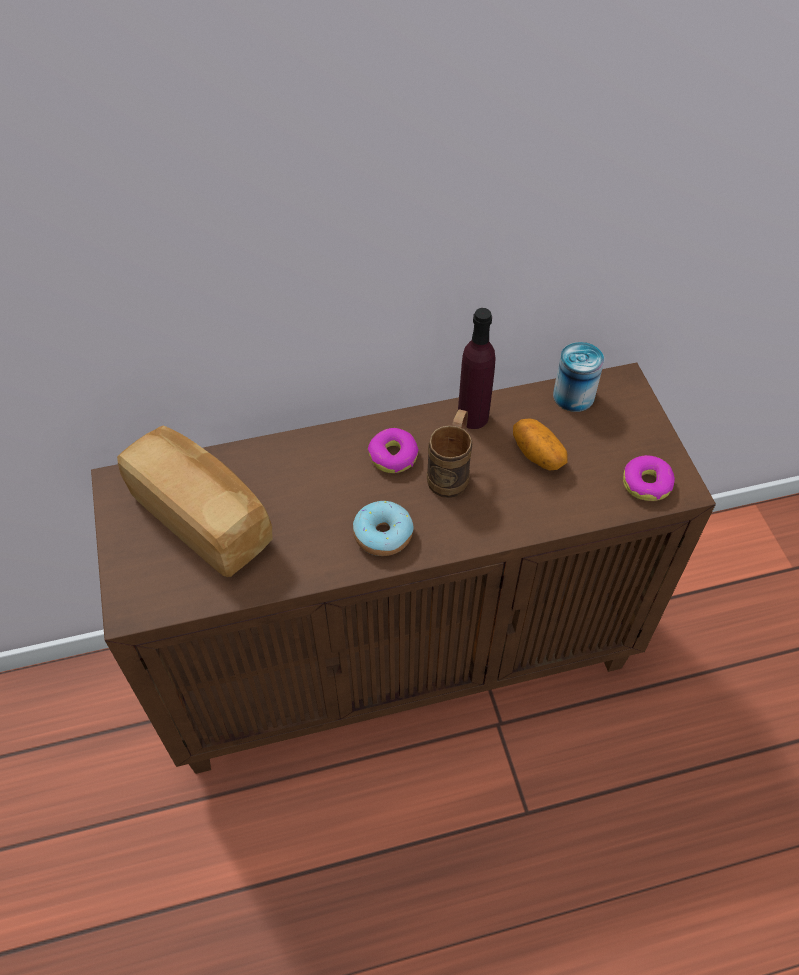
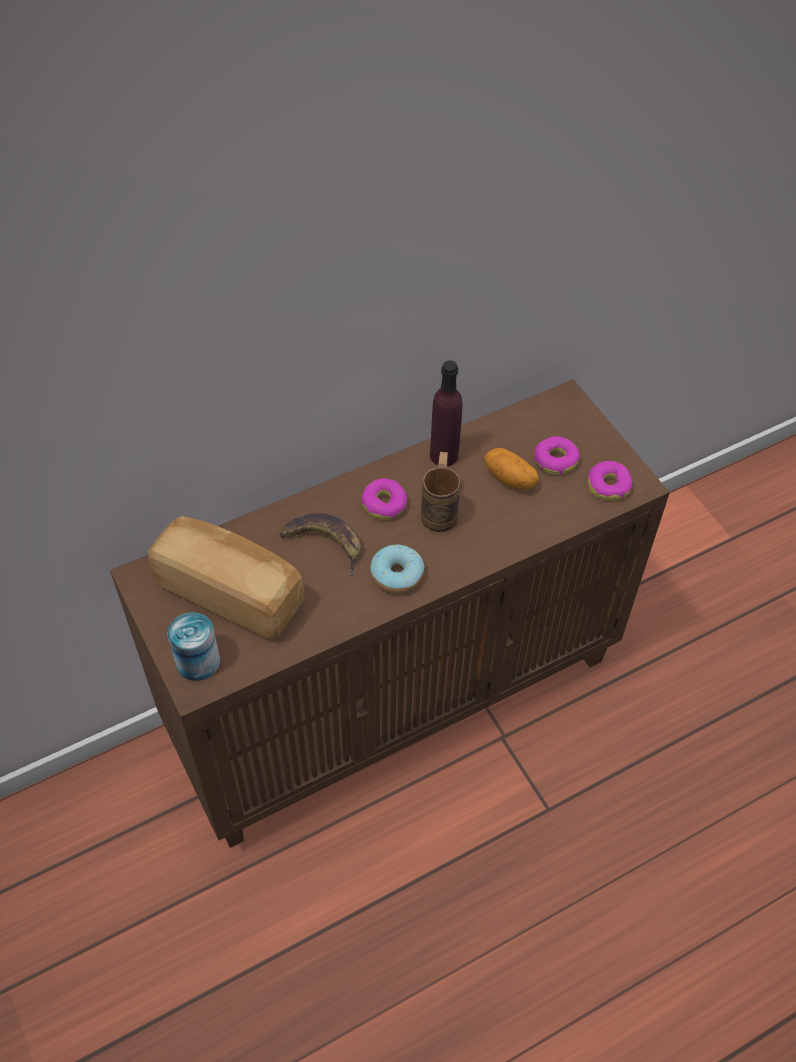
camera: 15 degrees left, 0 degrees up
(317, 485) = (325, 543): none -> banana
(573, 396) = (526, 420): can -> can (198, 661)
(593, 444) = (555, 460): none -> donut

